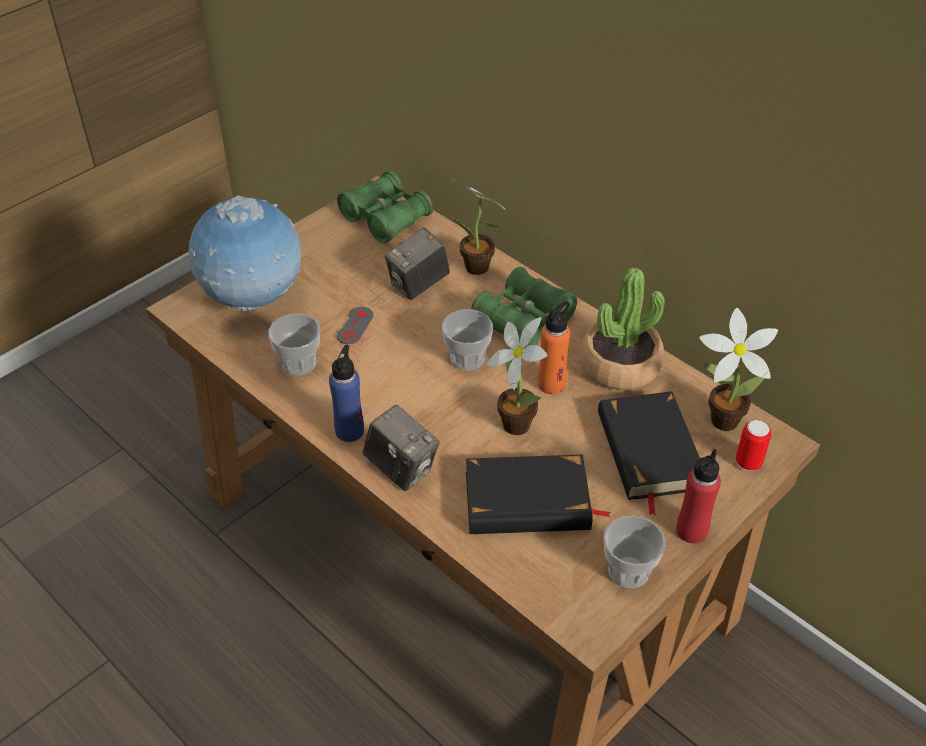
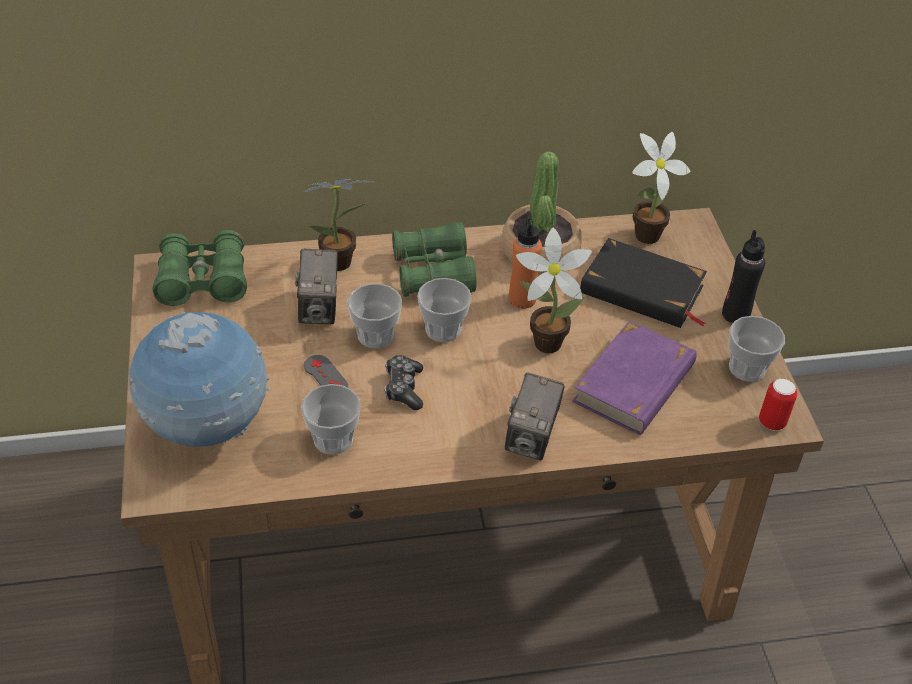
camera: 55 degrees left, 0 degrees up
(349, 430) = (455, 448): blue bottle -> none
(383, 371) = (404, 388): none -> game controller
(401, 469) = (531, 438): camera -> camera turned 120 degrees clockwise
(422, 327) = (375, 335): none -> cup
(527, 502) = (635, 383): black book -> purple book
(691, 531) = (735, 314): red bottle -> black bottle
(748, 462) = (696, 249): can -> can (772, 422)

